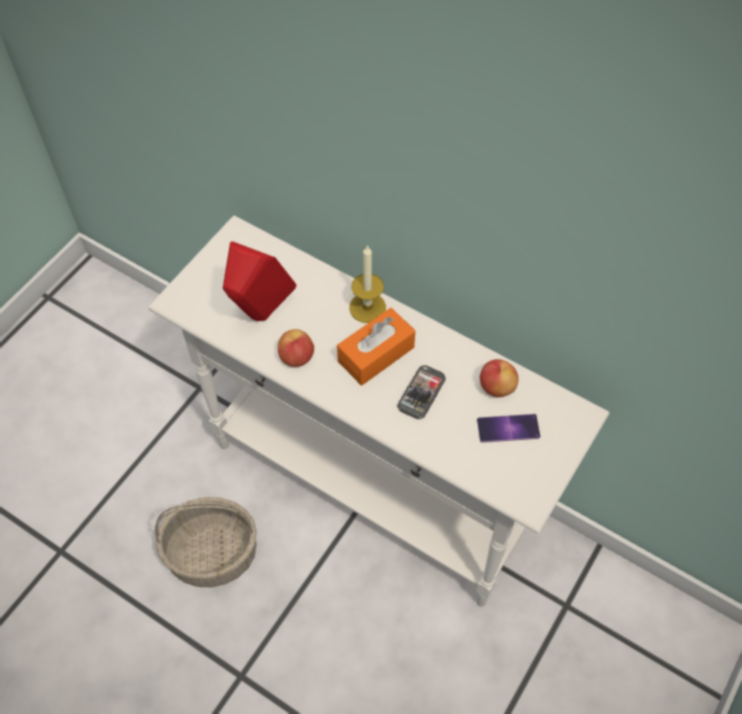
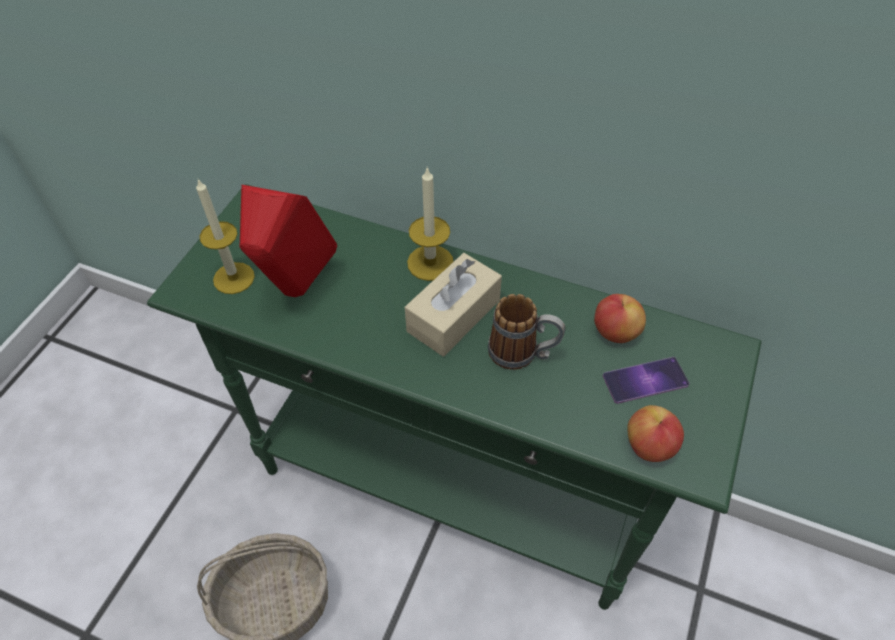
camera: 10 degrees left, 5 degrees down
(215, 297) = (234, 278): none -> candle
(296, 357) = (352, 335): apple -> apple (649, 446)
(373, 485) = (451, 487): white console table -> green console table
(376, 354) = (453, 315): orange tissue box -> beige tissue box
(421, 393) = (523, 354): phone -> mug

